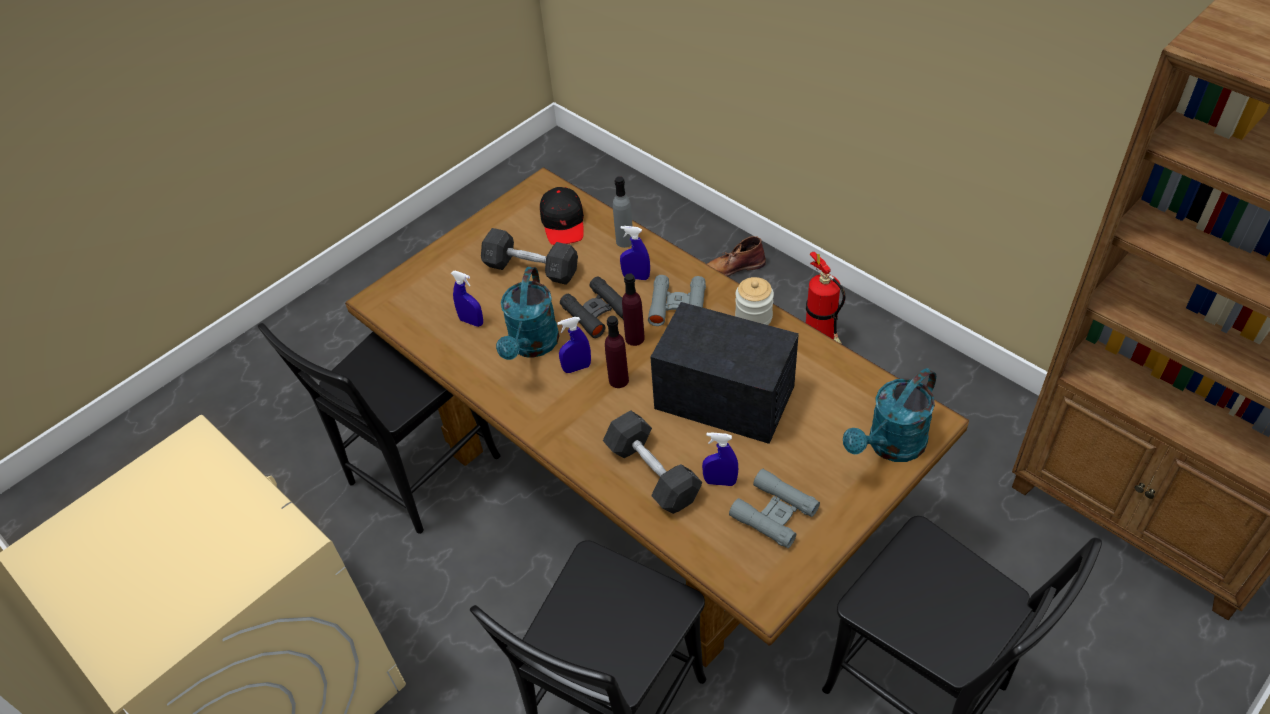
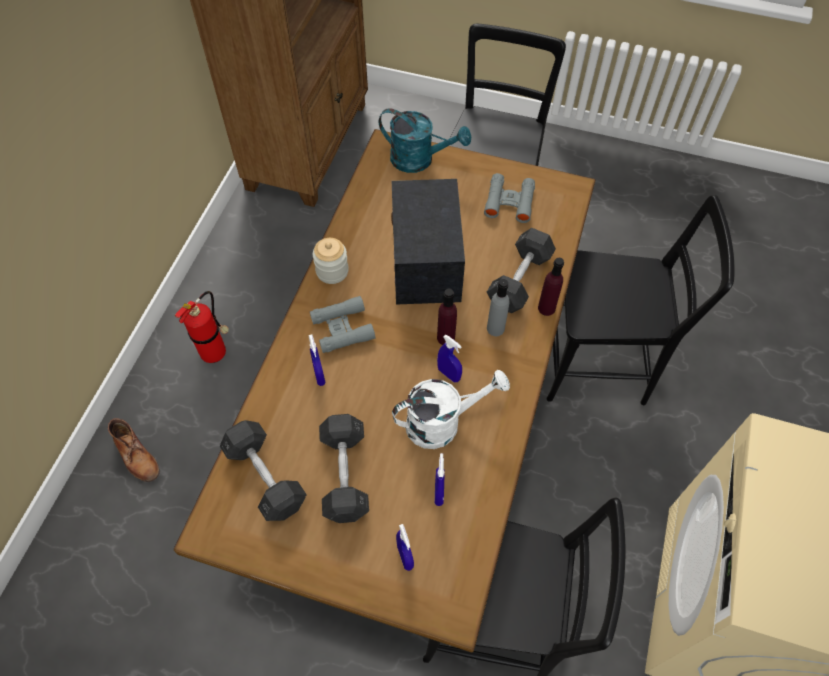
camera: 120 degrees left, 10 degrees up
(532, 346) = (442, 422): turquoise watering can -> white watering can
(563, 223) = (265, 477): black cap -> grey dumbbell
(597, 312) = (377, 388): black binoculars -> none
(624, 241) = (273, 406): grey bottle -> grey bottle (495, 328)
(634, 338) = (394, 345): purple bottle -> purple bottle (546, 308)
(720, 482) = (502, 238): blue spray bottle -> blue spray bottle (405, 556)

